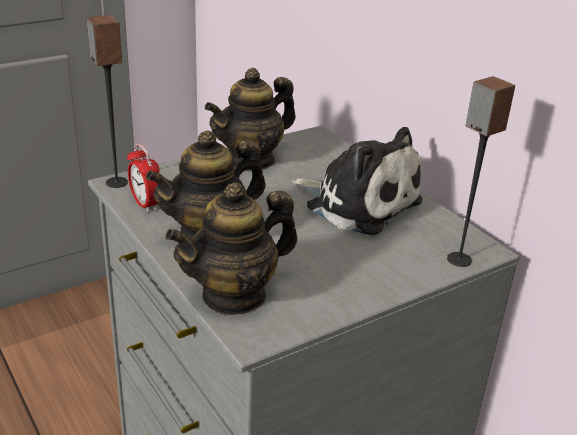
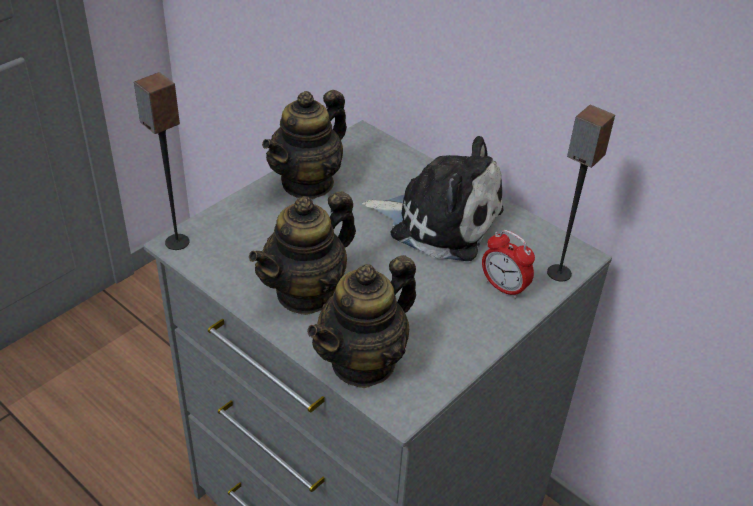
camera: 15 degrees left, 10 degrees up
(145, 204) = (222, 265): alarm clock -> alarm clock (504, 288)

